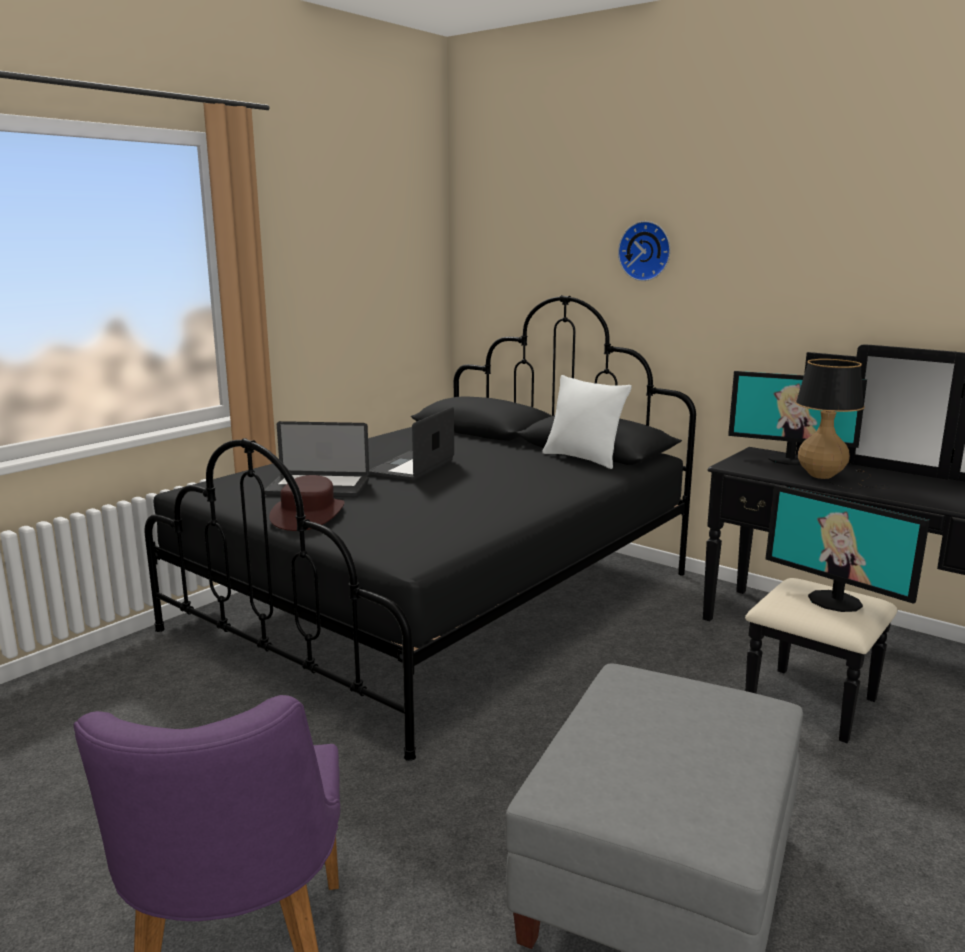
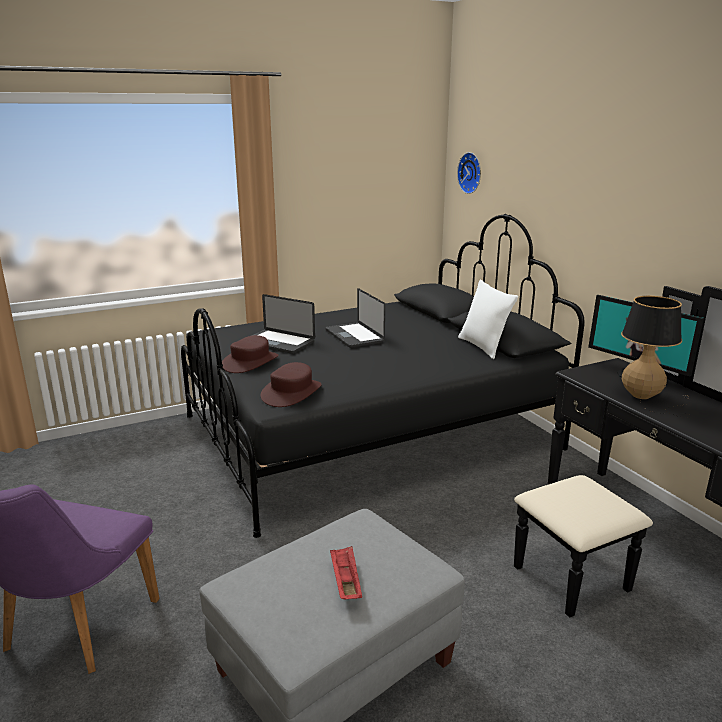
camera: 25 degrees right, 5 degrees up
(412, 468) = (354, 336): laptop -> laptop turned 75 degrees counterclockwise
(416, 540) = (292, 393): none -> brown hat
(646, 251) = (564, 184): wall clock -> wall clock (471, 173)
(691, 746) = (345, 582): none -> red tray
(835, 601) = (591, 503): monitor -> none

